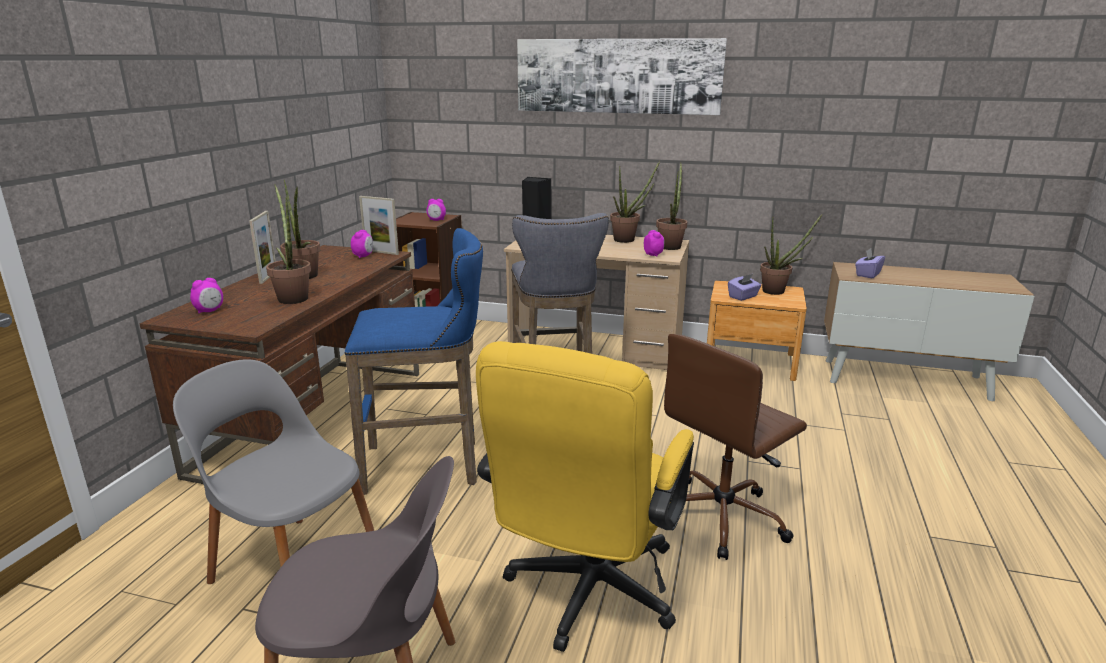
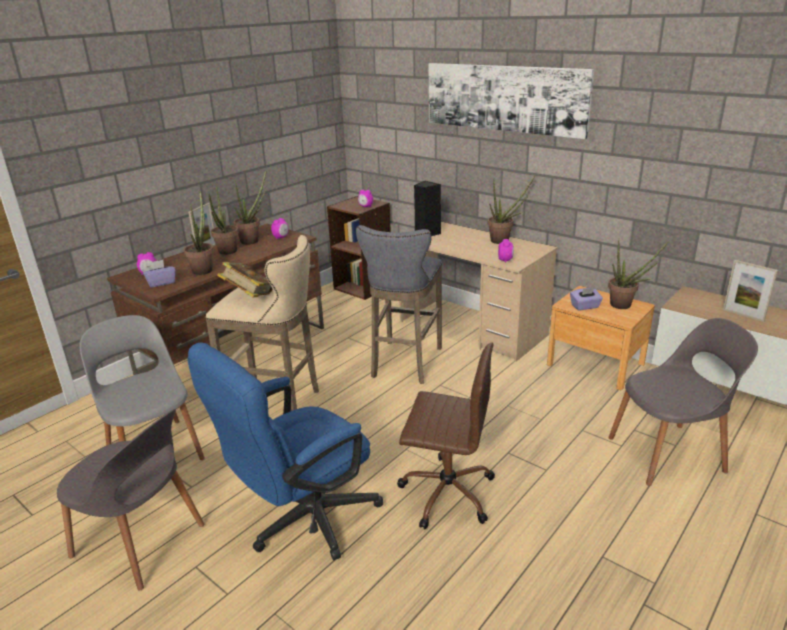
camera: 25 degrees right, 5 degrees up
(381, 252) = (296, 235): picture frame -> picture frame (743, 315)
(400, 317) = (249, 297): none -> book
(427, 465) = (277, 401): blue stool -> beige stool
(586, 596) = (302, 521): yellow office chair -> blue office chair
(671, 246) = (532, 252): potted plant -> potted plant (253, 240)
(723, 517) = (446, 492): brown office chair -> brown office chair turned 150 degrees counterclockwise
(867, 274) = (698, 305): purple tissue box -> purple tissue box (161, 283)
(891, 428) = (669, 454): none -> grey chair

